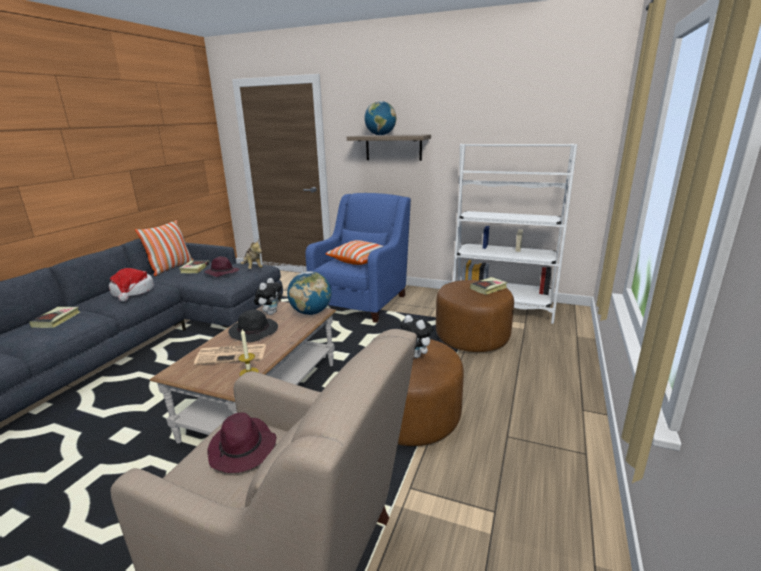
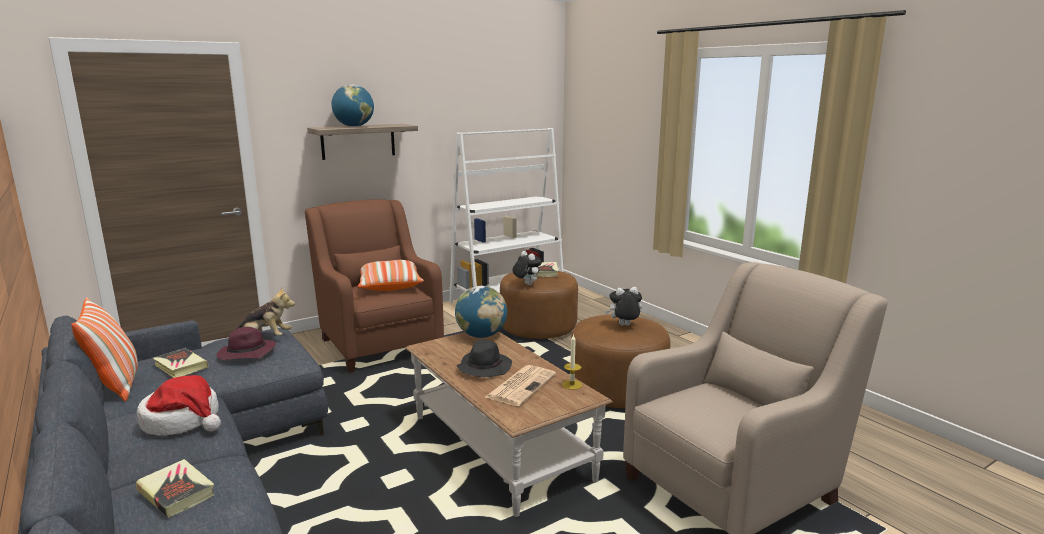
camera: 55 degrees left, 5 degrees down
(243, 449) = (704, 403): purple hat -> none
(270, 313) = (447, 352): plush toy -> plush toy (526, 284)
(362, 301) = (379, 343): blue armchair -> brown armchair

